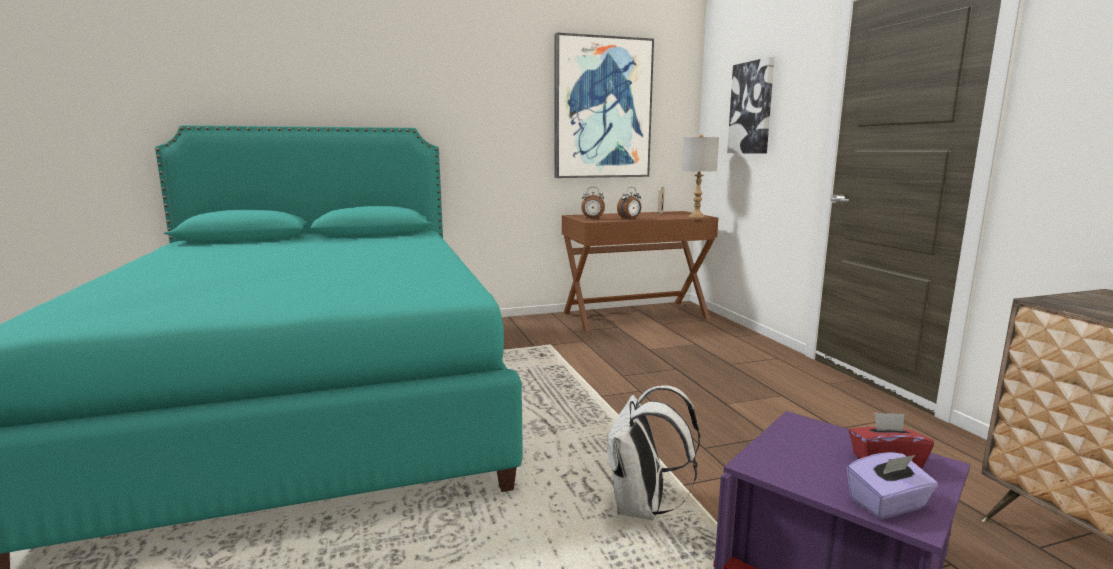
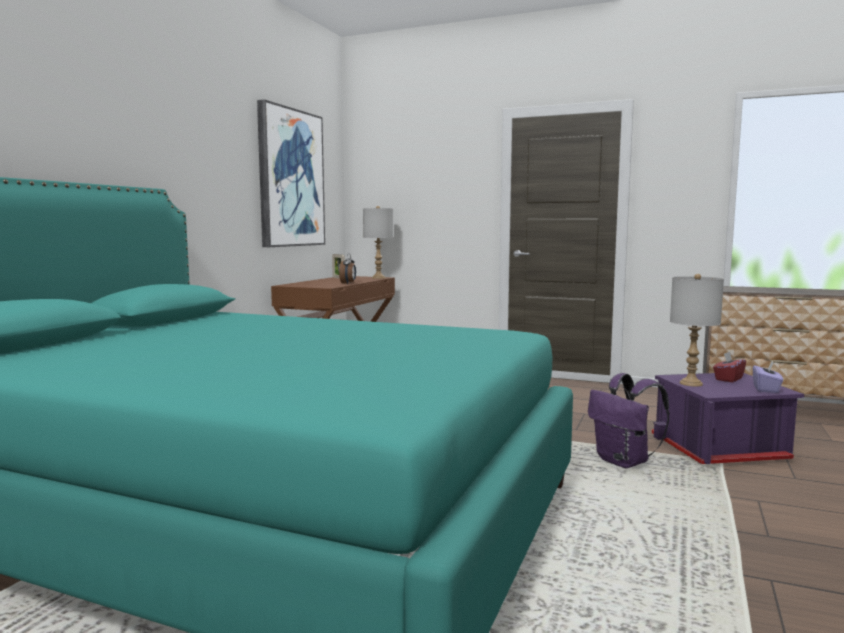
camera: 50 degrees left, 5 degrees down
(592, 219) = (319, 285): alarm clock -> none
(643, 508) = (624, 462): white backpack -> purple backpack
(751, 108) = (415, 185): picture -> none
(786, 440) = (690, 383): none -> grey table lamp

